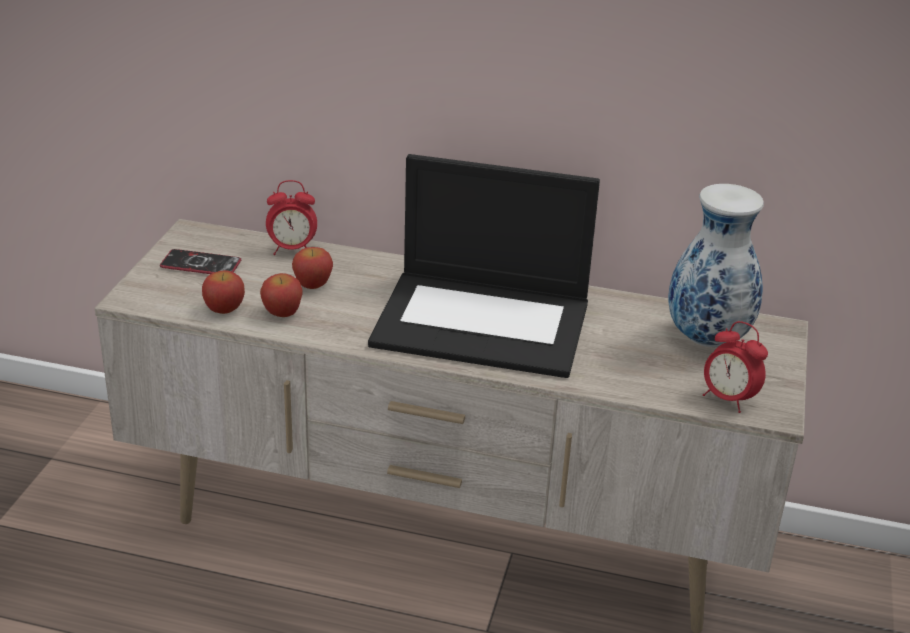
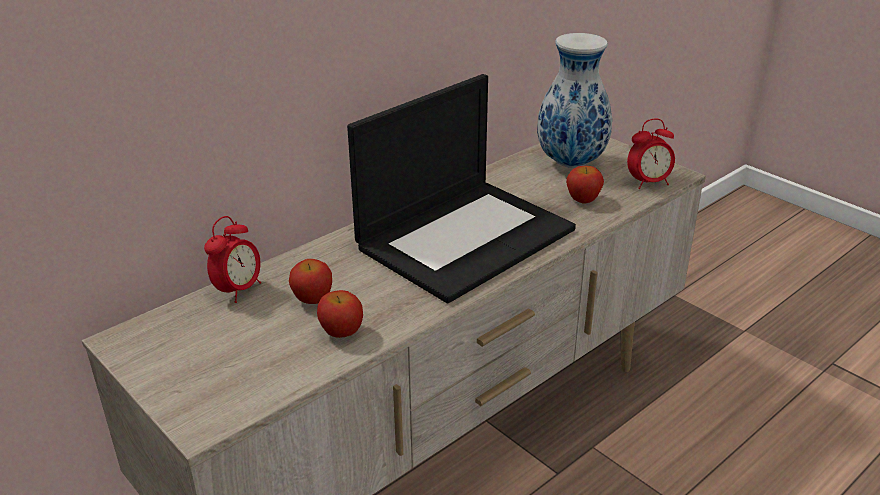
camera: 55 degrees left, 0 degrees up
(201, 264) = (194, 354): phone -> none
(224, 309) = (297, 365): apple -> apple (583, 199)

